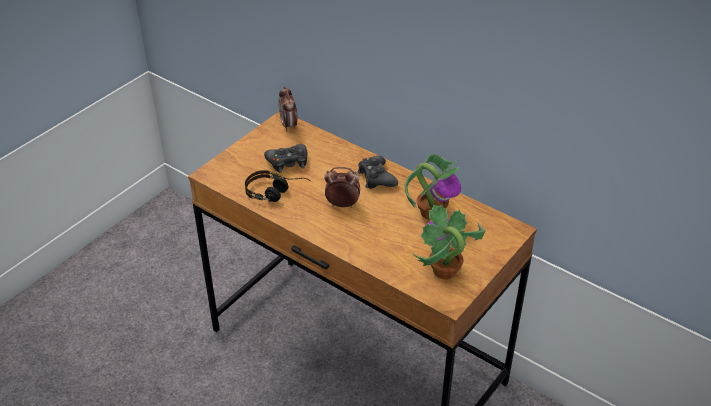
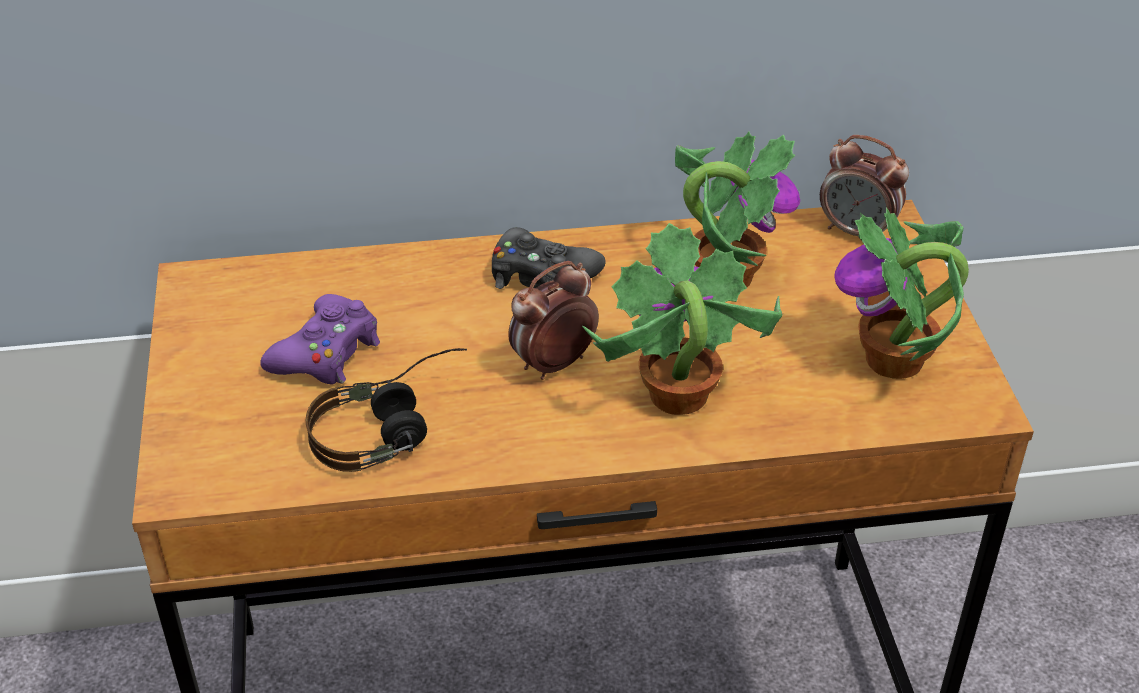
camera: 45 degrees left, 0 degrees up
(288, 162) = (326, 353): black game controller -> purple game controller
(289, 125) = (223, 282): alarm clock -> alarm clock (857, 232)
(363, 236) = (676, 396): none -> potted plant

